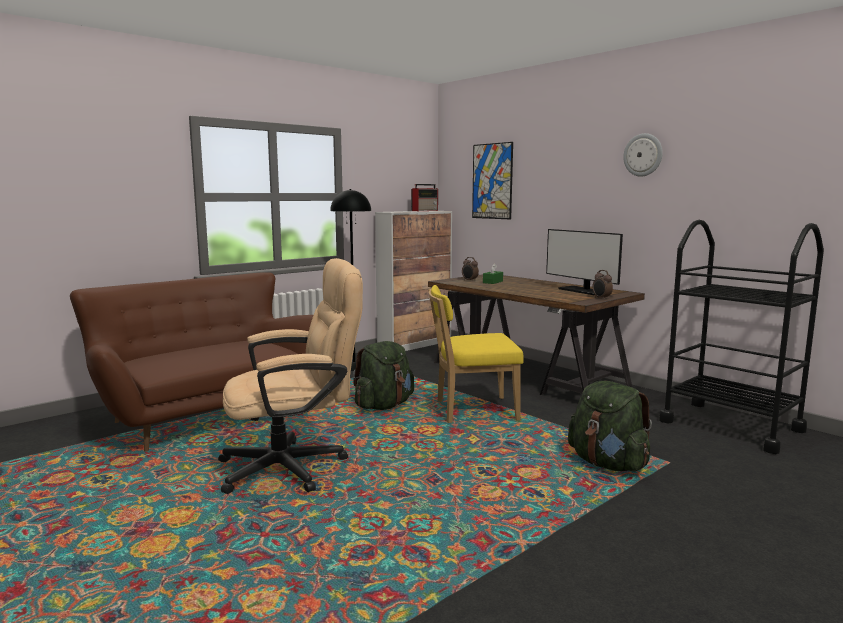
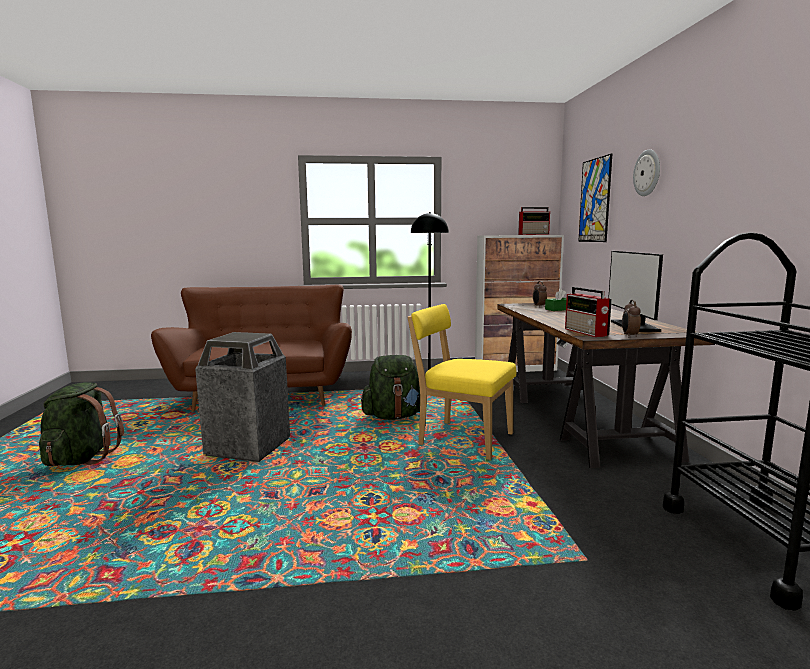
camera: 35 degrees right, 0 degrees up
(295, 466) = (248, 448): beige office chair -> trash can
(569, 299) = (586, 332): none -> radio
(608, 464) = (506, 534): green backpack -> green backpack (81, 458)
(643, 155) = (728, 149): wall clock -> wall clock (647, 173)

